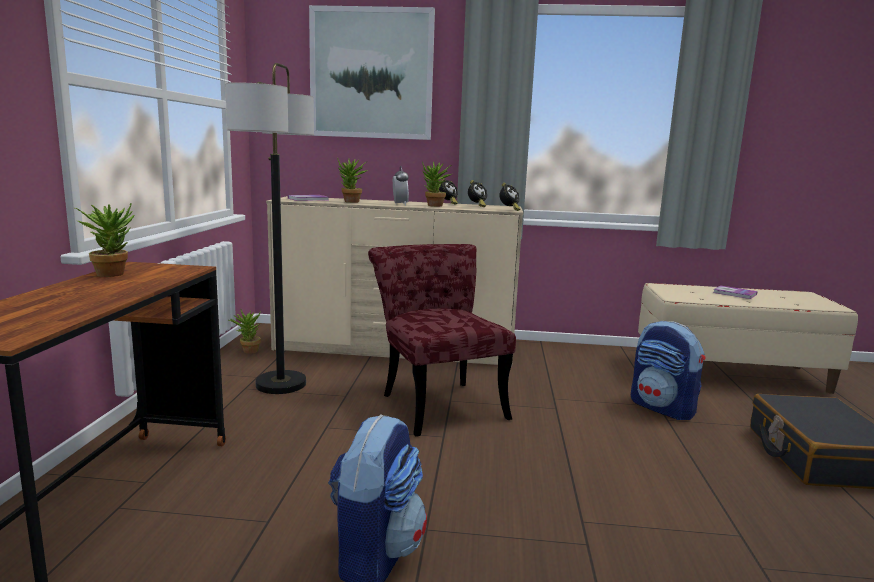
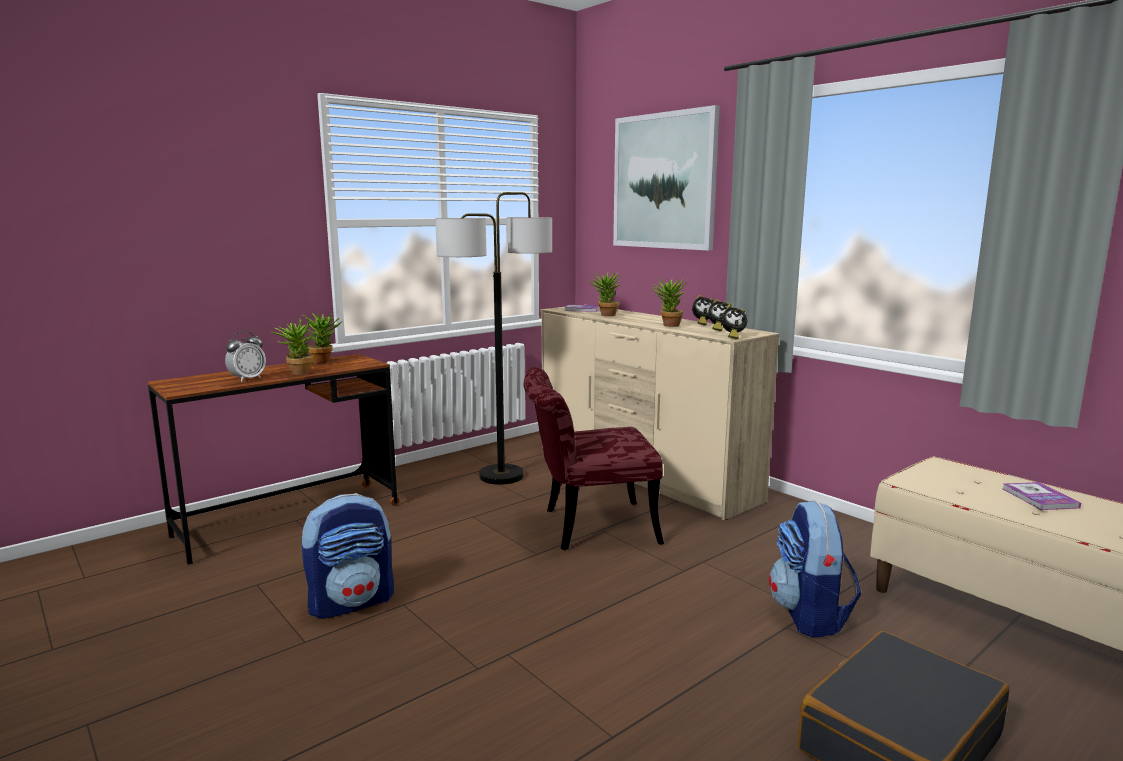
camera: 45 degrees right, 0 degrees up
(247, 351) = (525, 444): potted plant -> potted plant (297, 372)
(400, 204) = (641, 321): alarm clock -> alarm clock (247, 379)
(437, 402) = (587, 527): red chair -> red chair turned 120 degrees counterclockwise

